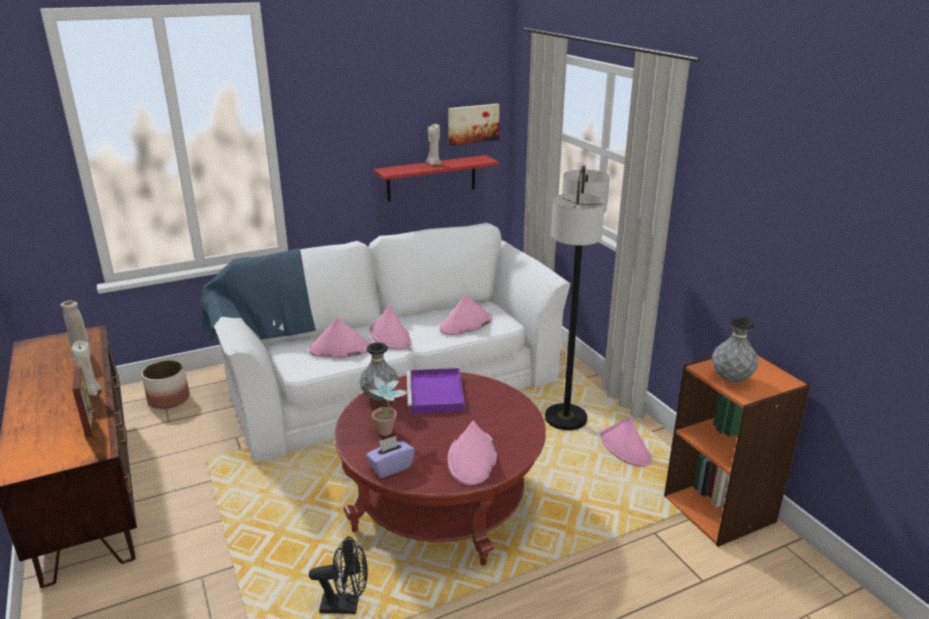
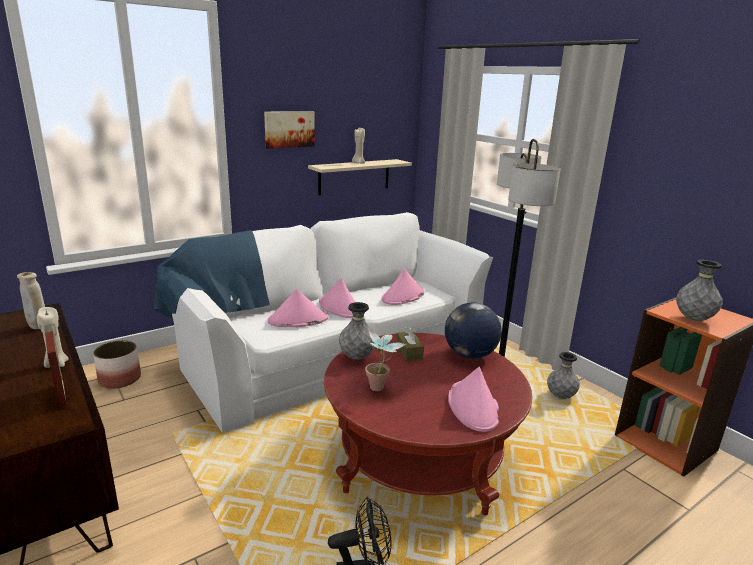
camera: 10 degrees left, 5 degrees down
(390, 467) = (398, 420): purple tissue box -> none
(431, 178) = (354, 176): red shelf -> beige shelf
(436, 394) = (409, 352): purple tray -> brown tissue box
(472, 123) = (388, 131): picture -> picture (289, 129)
(498, 401) = (469, 355): none -> globe
(625, 448) = (560, 396): pink hat -> grey vase

